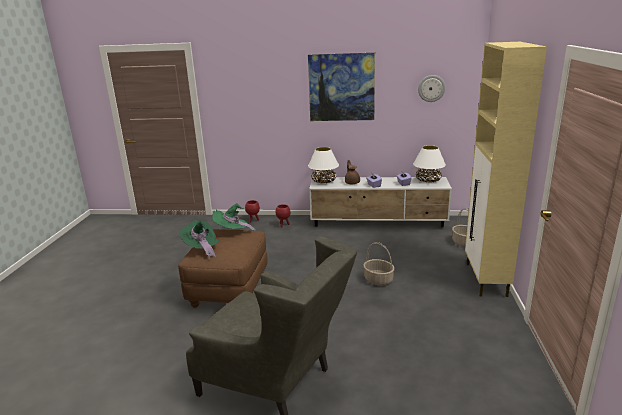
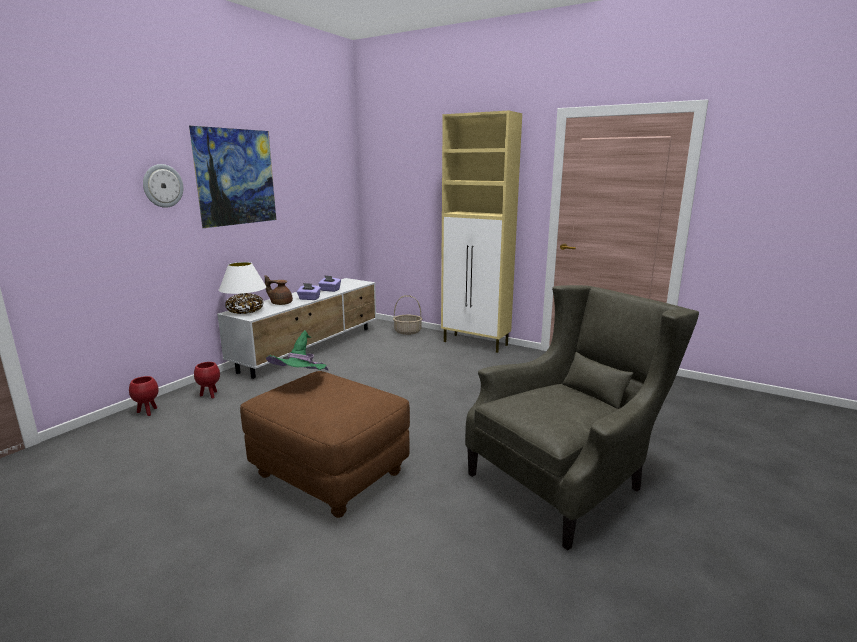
camera: 65 degrees left, 5 degrees down
(201, 249) = (323, 411): green hat -> none
(378, 280) = (425, 379): basket -> none
(428, 180) = (342, 283): white table lamp -> none
(431, 88) = (322, 178): wall clock -> wall clock (162, 186)

